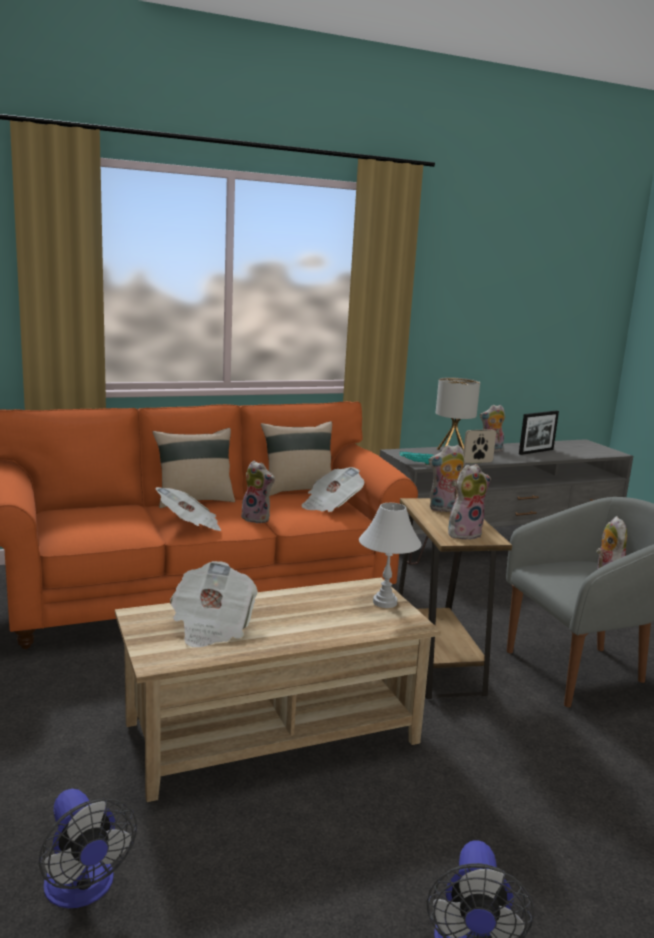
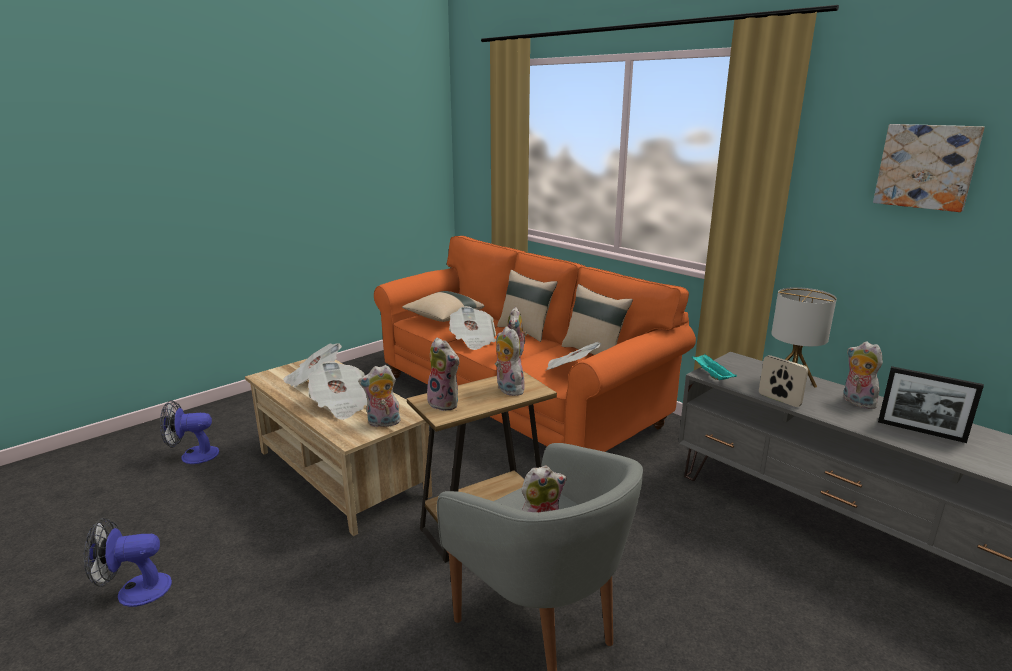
camera: 70 degrees right, 5 degrees up
(83, 889) = (193, 455): fan -> fan turned 45 degrees clockwise
(95, 522) = (443, 318): none -> beige pillow
(316, 618) = (341, 405): none -> newspaper
(385, 602) = (383, 423): white table lamp -> plush toy
(477, 281) = (926, 166): none -> picture

